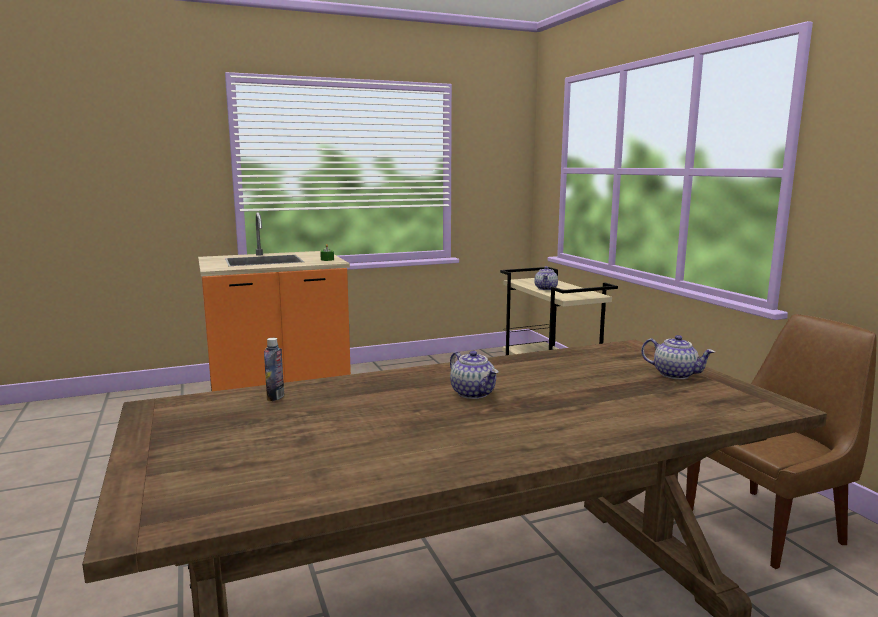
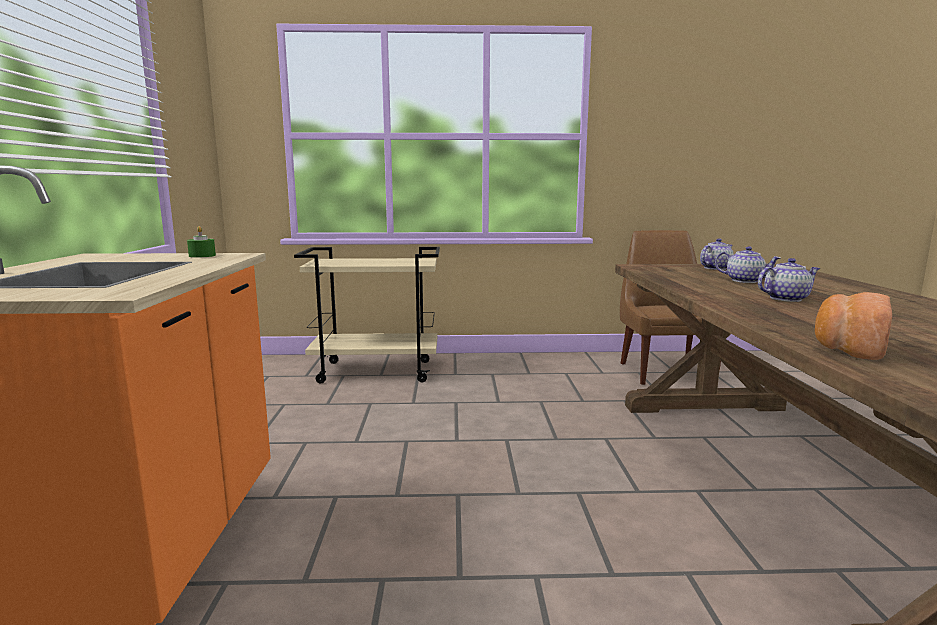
camera: 70 degrees left, 0 degrees up
(275, 397) = (847, 347): bottle -> bread
(546, 288) = (373, 263): teapot -> teapot (745, 281)

